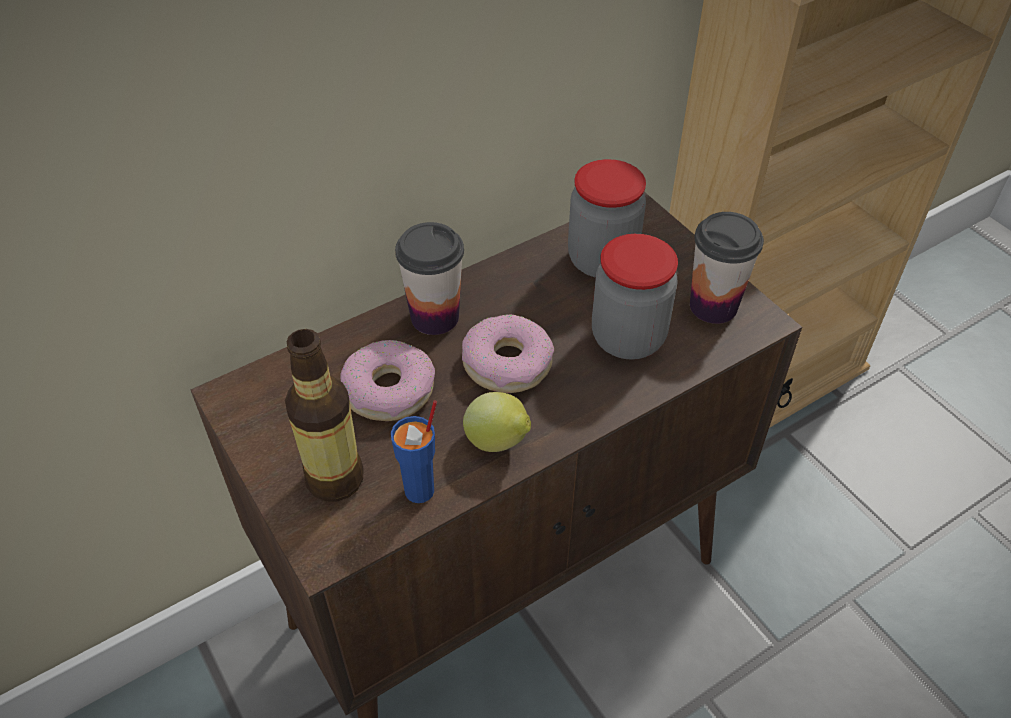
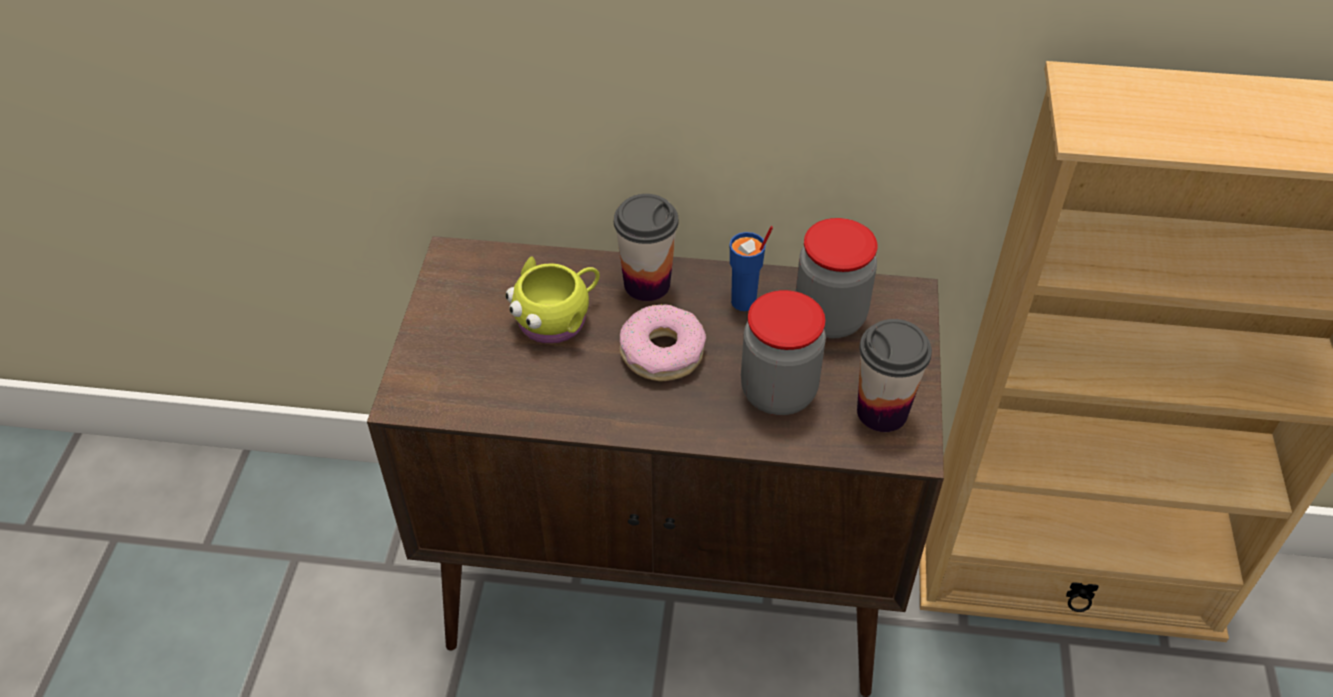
camera: 40 degrees right, 0 degrees up
(334, 479) = (458, 356): bottle -> none
(389, 390) = (558, 318): donut -> yellow mug
(420, 490) = (504, 402): blue cup -> blue cup (744, 302)
(499, 443) = (592, 405): lemon -> none

